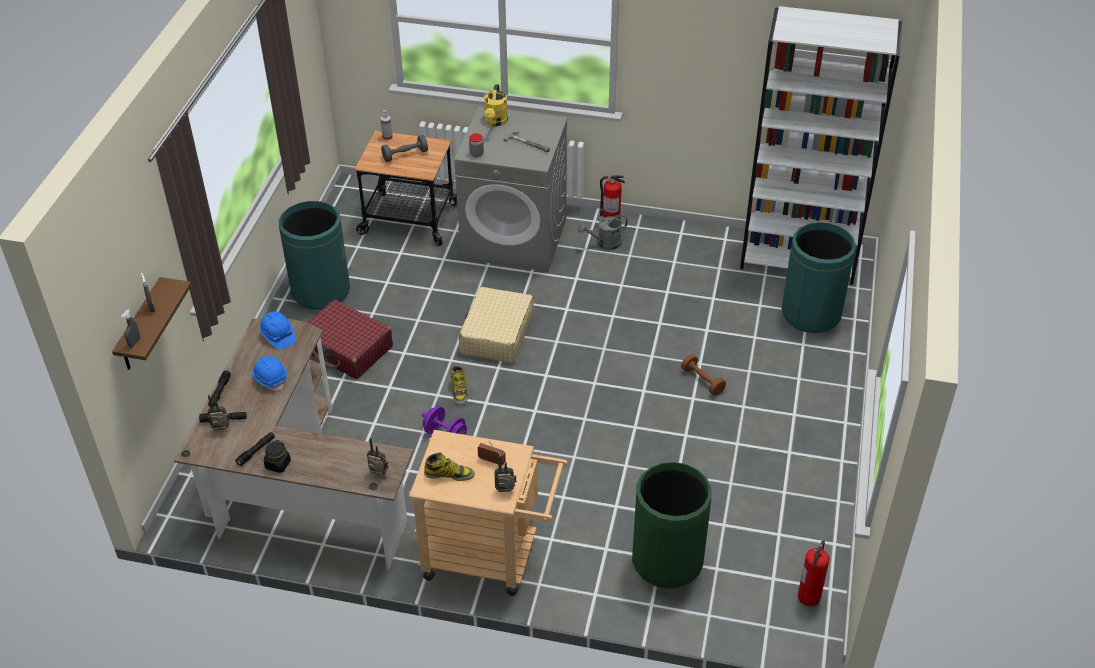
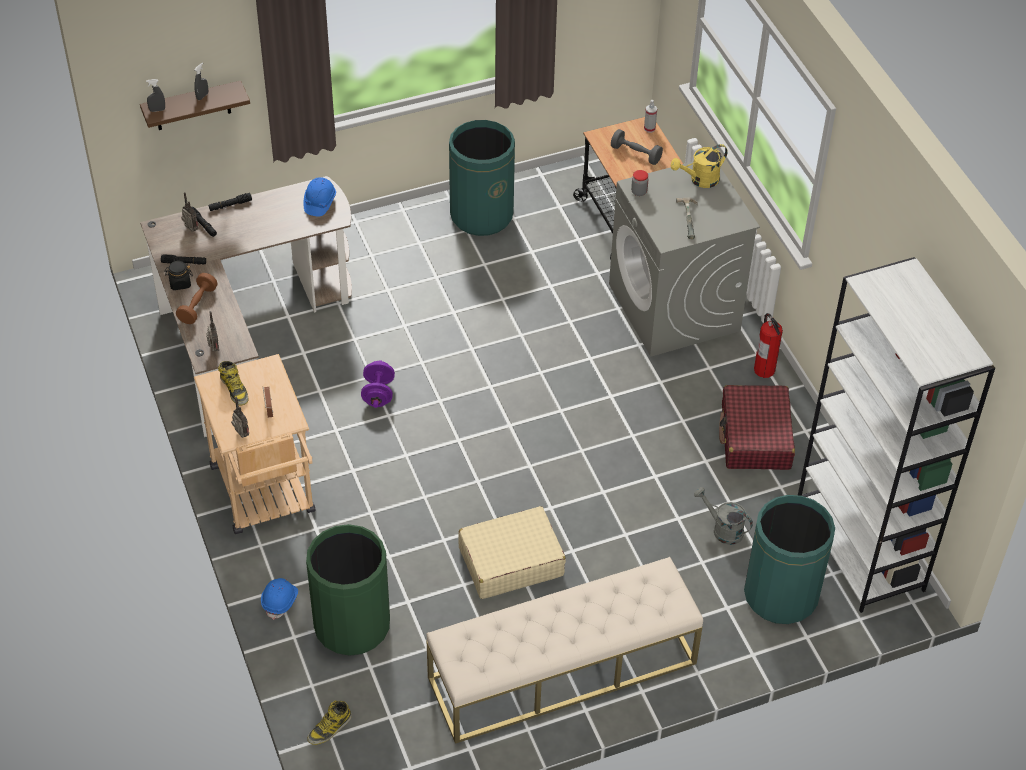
camera: 55 degrees right, 5 degrees up
(270, 378) = (268, 225): blue hard hat -> blue hard hat (280, 601)
(347, 349) = (426, 272): red suitcase -> red suitcase (755, 437)
(459, 391) = (439, 374): boot -> boot (329, 728)
(496, 334) = (532, 363): beige suitcase -> beige suitcase (510, 561)
(605, 243) = (731, 378): grey watering can -> grey watering can (722, 529)
(702, 381) = (602, 547): brown dumbbell -> brown dumbbell (197, 305)
(798, 456) = (562, 671): none -> beige bench
(809, 596) = (388, 754): fire extinguisher -> none

